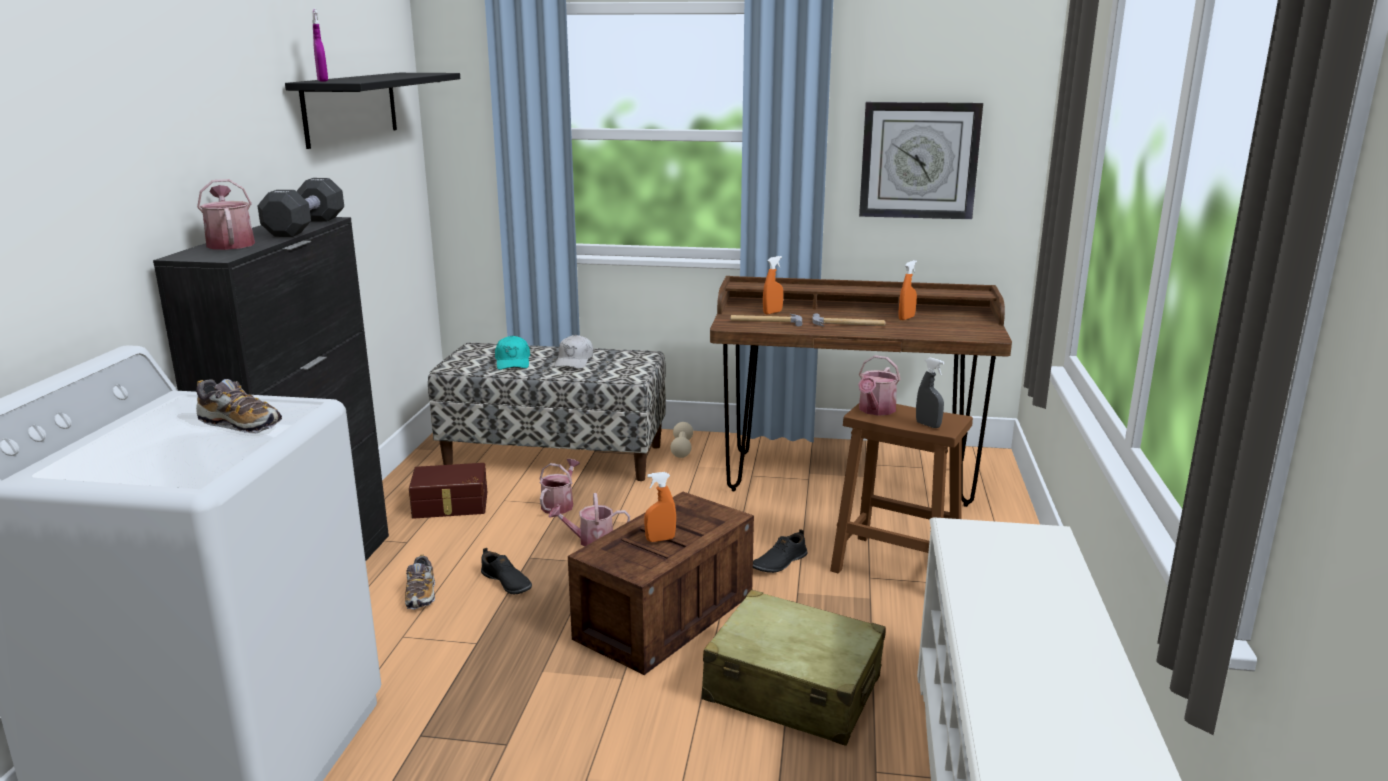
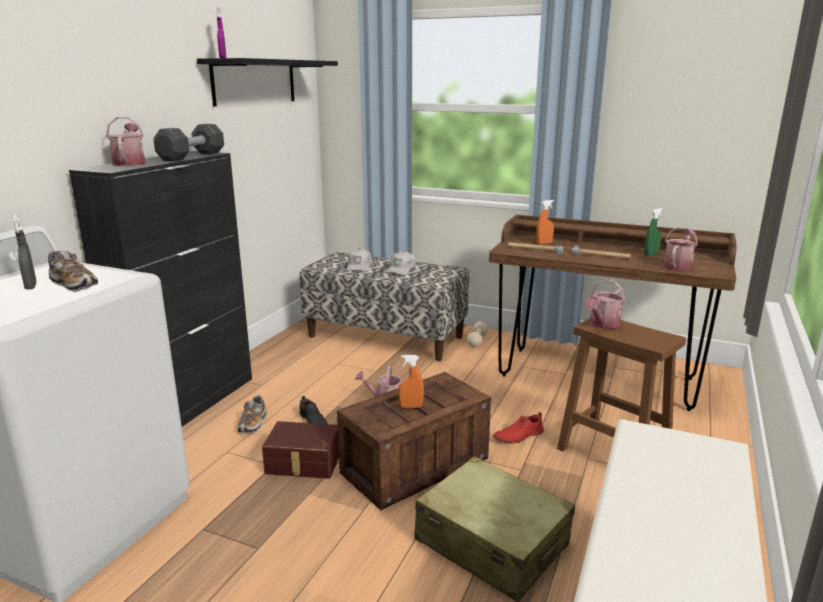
camera: 15 degrees right, 0 degrees up
(450, 505) = (301, 363): brown storage box -> brown storage box (303, 463)
(513, 362) = (359, 267): turquoise cap -> white cap
(559, 504) = (374, 371): watering can -> watering can (678, 265)
(778, 562) = (518, 436): black shoe -> red shoe
(906, 318) = (651, 254): orange spray bottle -> green spray bottle
(919, 160) = (677, 130): wall clock -> none
(928, 425) = (643, 340): grey spray bottle -> grey spray bottle (31, 286)

